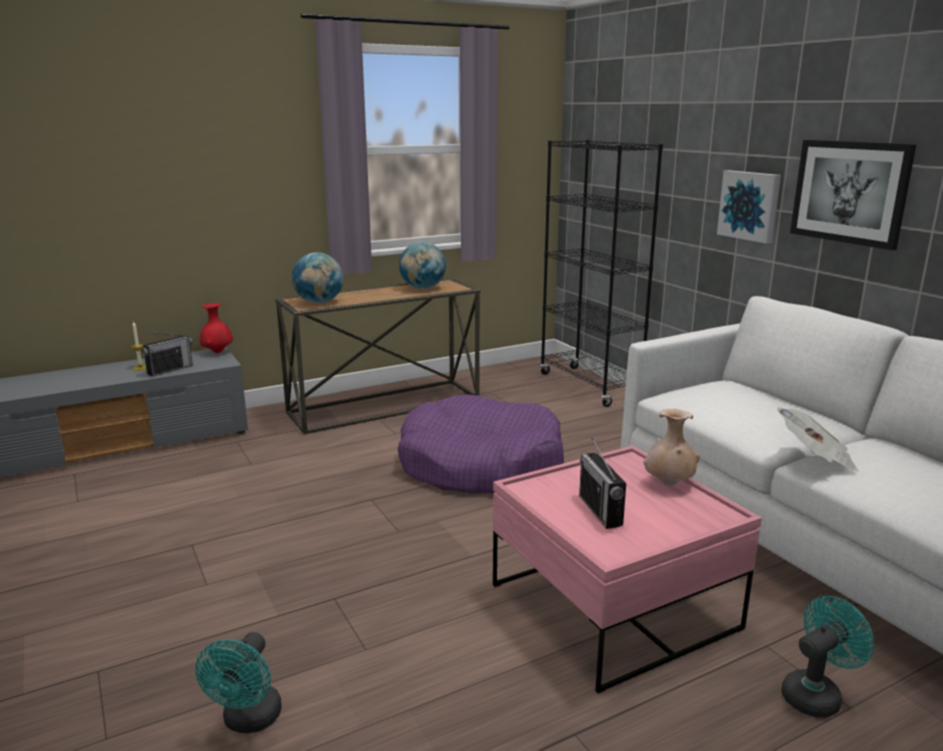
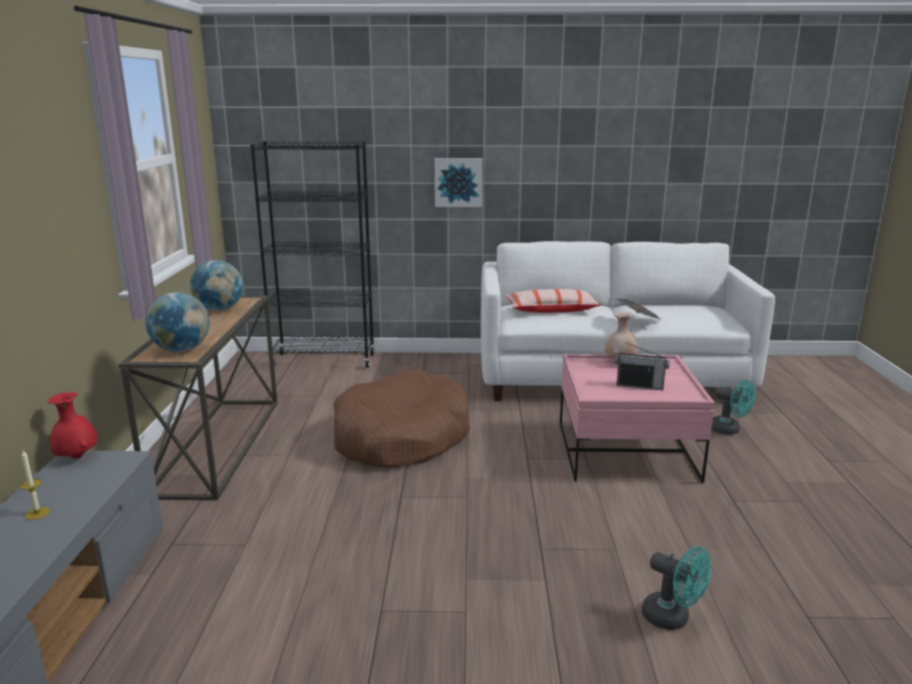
camera: 60 degrees left, 0 degrees up
(170, 370) = (87, 494): radio -> none
(481, 466) = (401, 437): purple dog bed -> brown dog bed
(743, 401) = (551, 310): none -> pillow
(816, 694) = (729, 430): turquoise fan -> turquoise fan turned 135 degrees clockwise
(850, 192) = (538, 165): picture -> none

